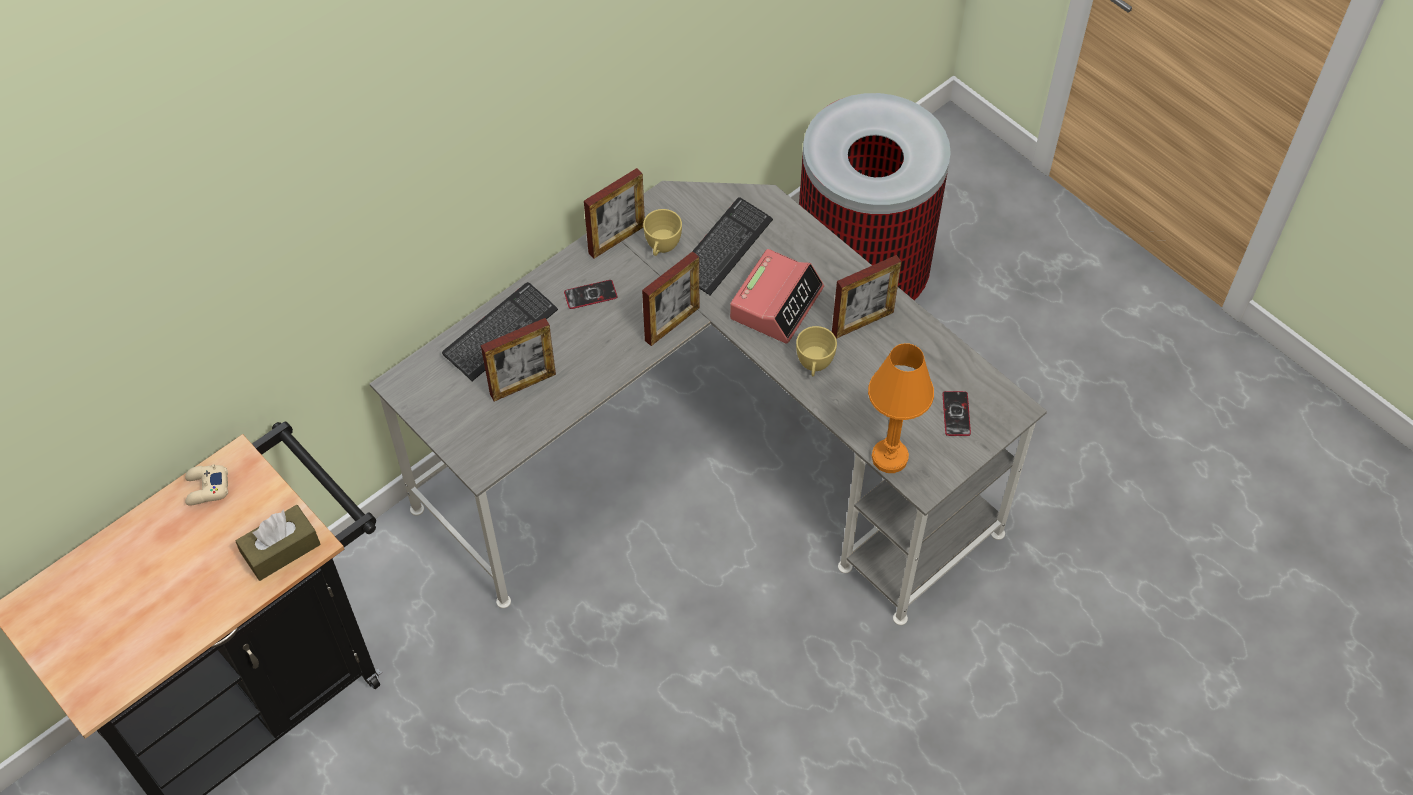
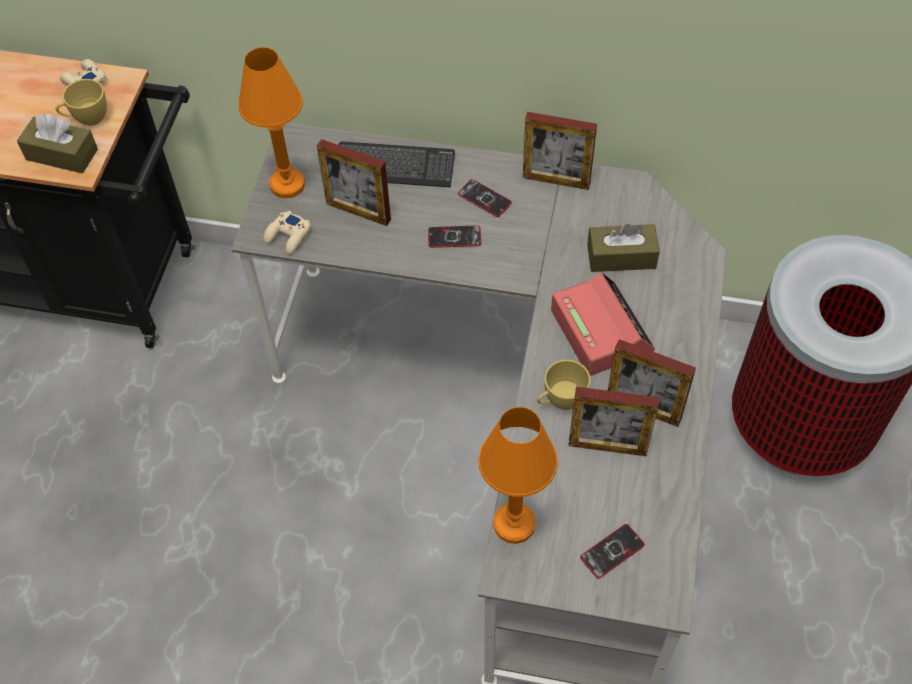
camera: 55 degrees right, 0 degrees up
(446, 416) = (287, 185): none -> orange table lamp
(502, 446) = (288, 236): none -> beige game controller
(609, 337) = (454, 237): none -> phone
(661, 248) = (577, 214): yellow cup -> yellow cup (87, 119)
(672, 324) = (507, 270): picture frame -> picture frame (607, 446)
(724, 248) = (621, 256): keyboard -> brown tissue box
(776, 303) = (600, 330): alarm clock -> alarm clock turned 105 degrees counterclockwise

